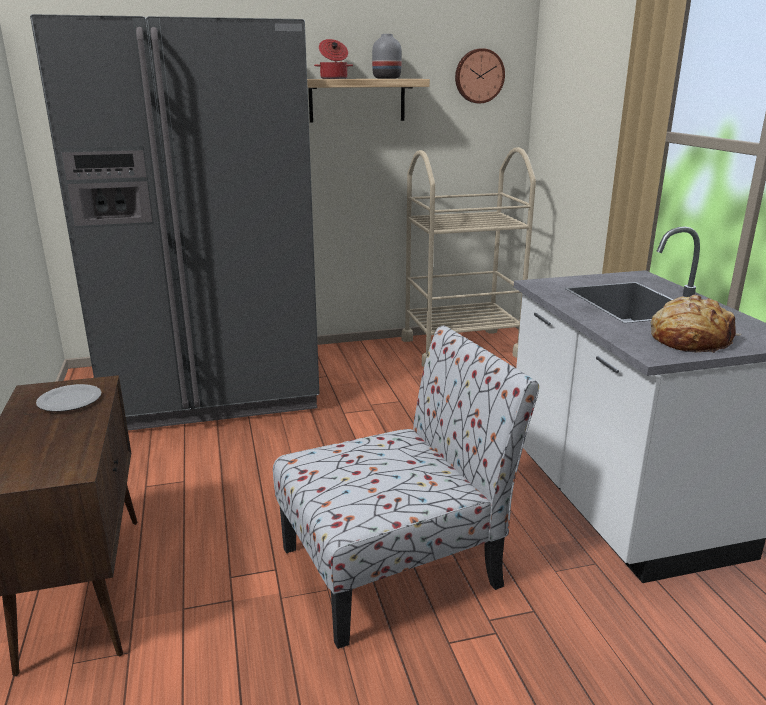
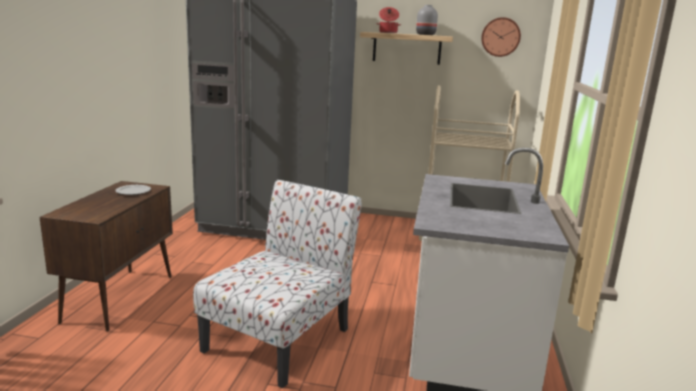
camera: 25 degrees right, 5 degrees down
(396, 566) = (280, 338): chair -> chair turned 60 degrees counterclockwise
(690, 339) = (475, 222): bread -> none

